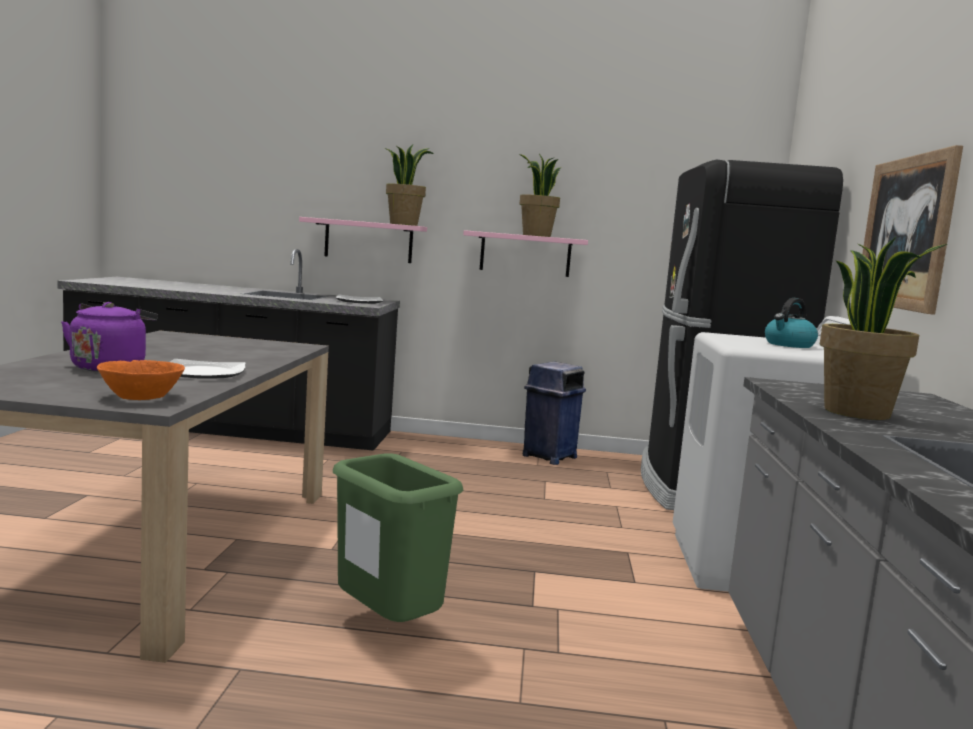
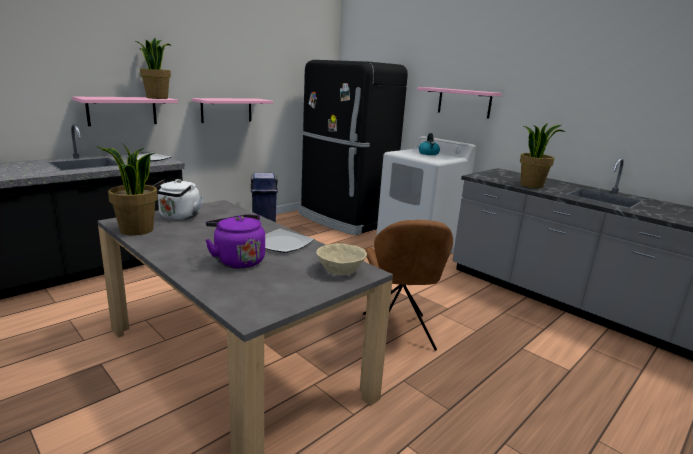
camera: 50 degrees left, 10 degrees up
(142, 397) = (340, 270): orange bowl -> beige bowl
(222, 342) = (178, 217): none -> white kettle
(385, 628) = (397, 333): green trash can -> brown chair
(536, 235) = (240, 99): potted plant -> potted plant (136, 230)
(905, 233) = (464, 102): picture -> pink shelf

